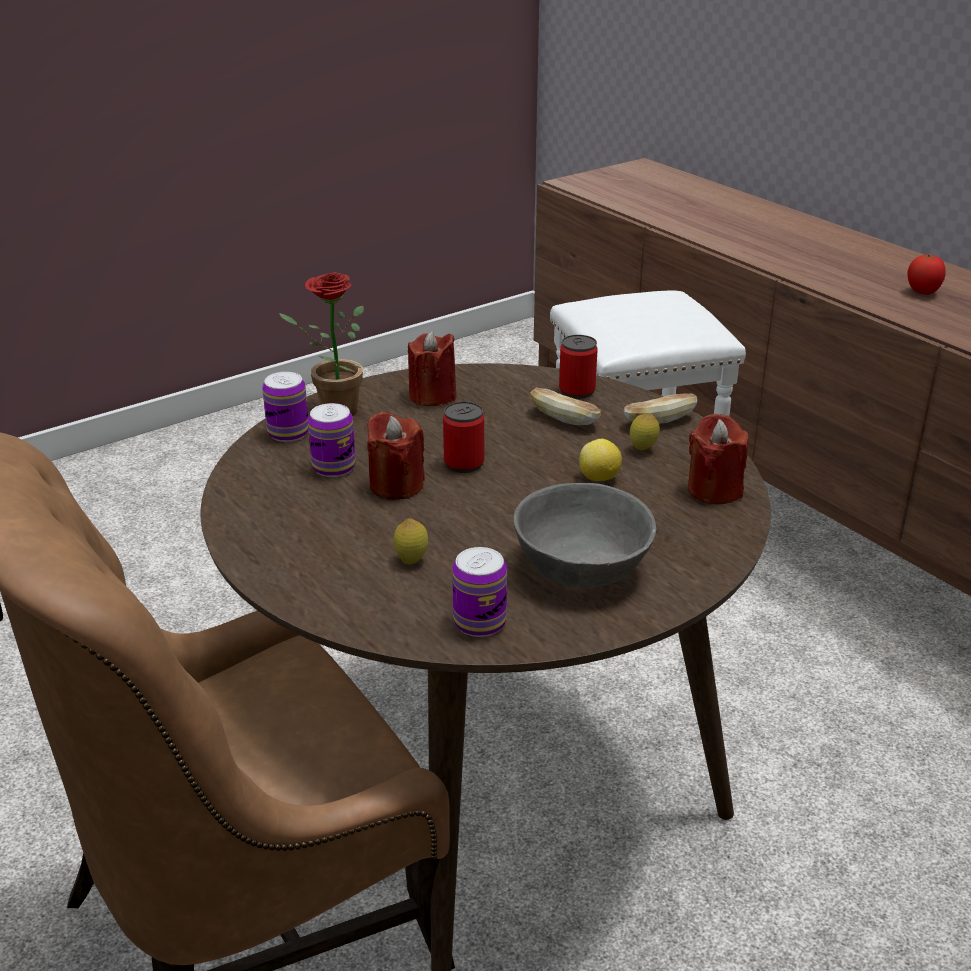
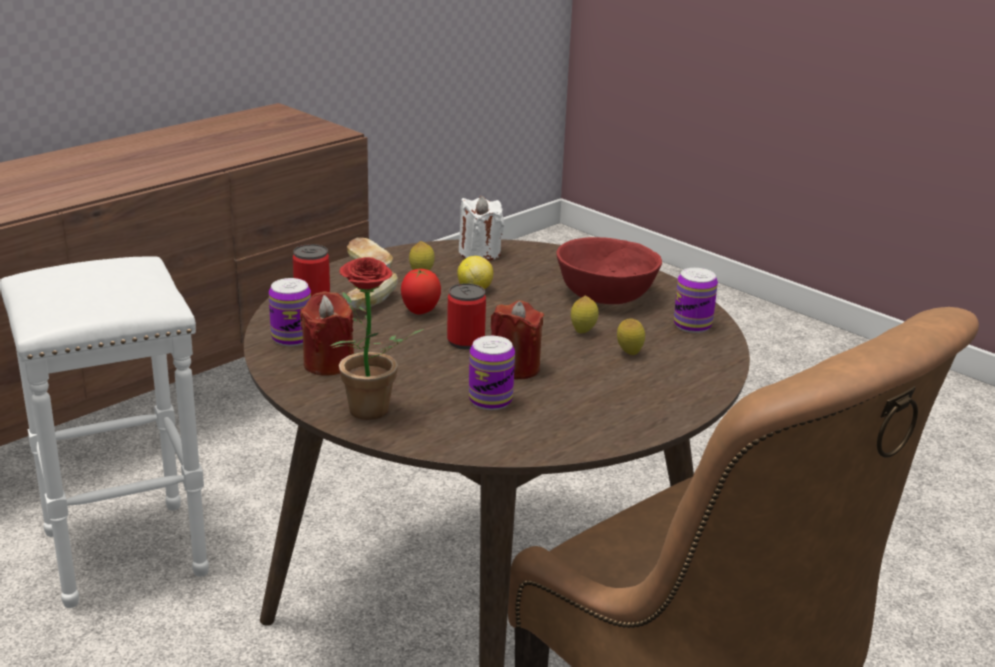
camera: 100 degrees left, 5 degrees down
(288, 433) = (425, 433): can -> can (291, 338)
(475, 537) = (583, 332): none -> lemon
(583, 567) = (605, 294): grey bowl -> red bowl
(714, 490) = (479, 253): red candle -> white candle
(922, 293) = (115, 166): tomato -> tomato (420, 312)

